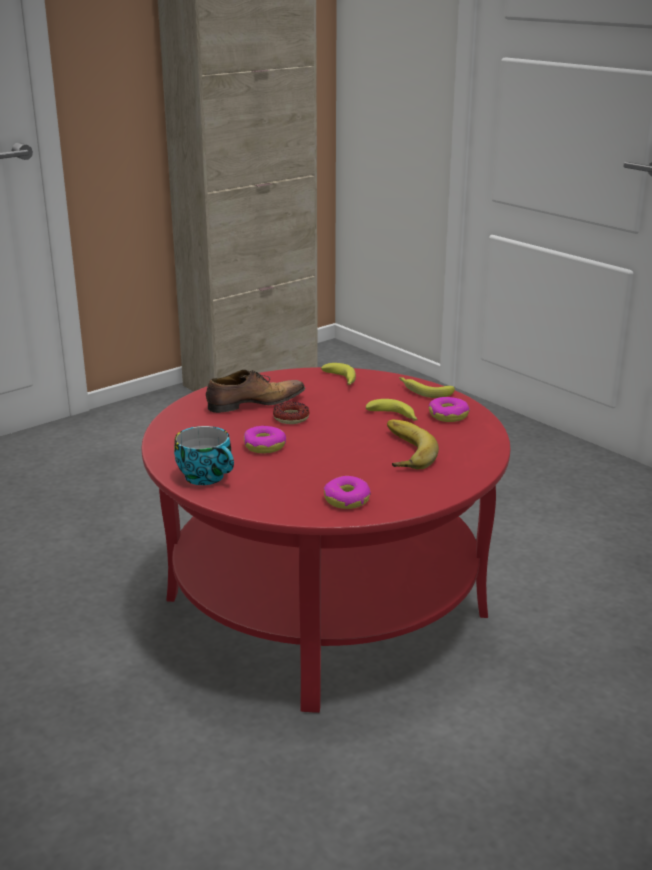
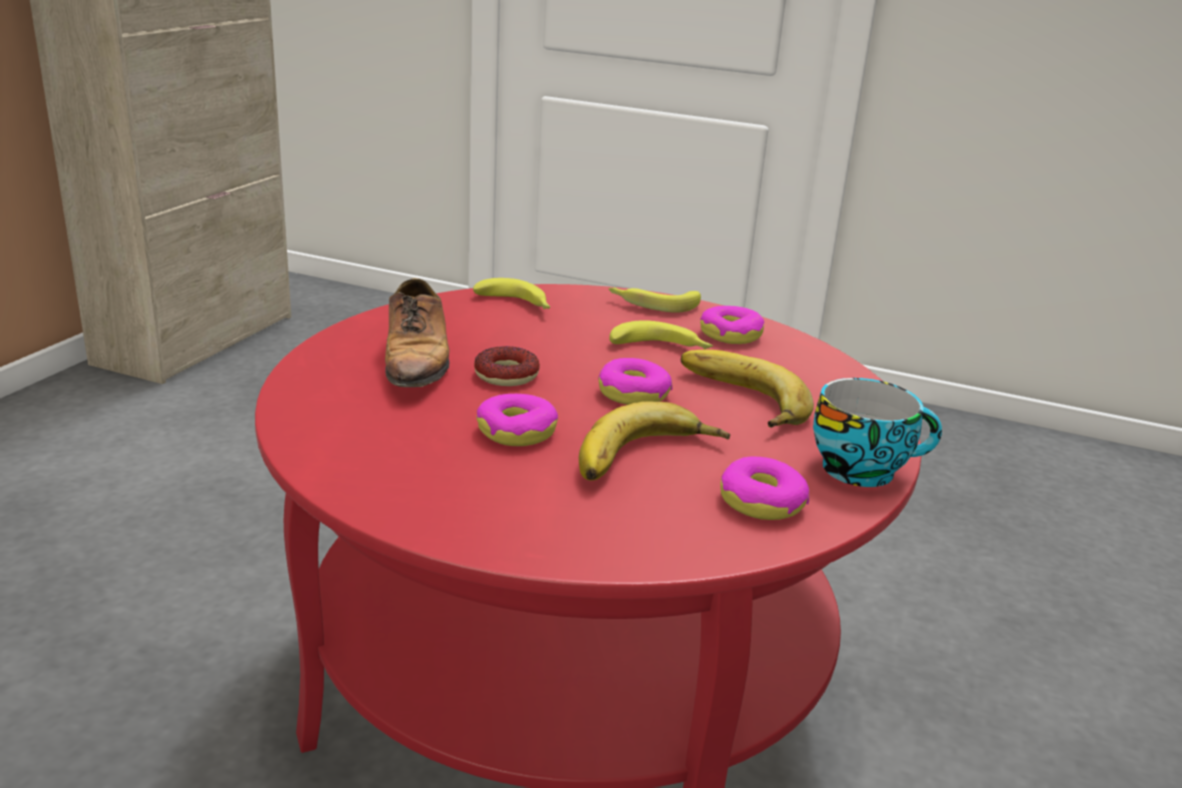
camera: 30 degrees left, 0 degrees up
(207, 476) = (477, 512): cup -> cup (863, 469)
(253, 403) = (416, 361): shoe -> shoe turned 135 degrees clockwise
(314, 471) = (648, 460): none -> banana
(347, 438) = (633, 393): none -> donut

